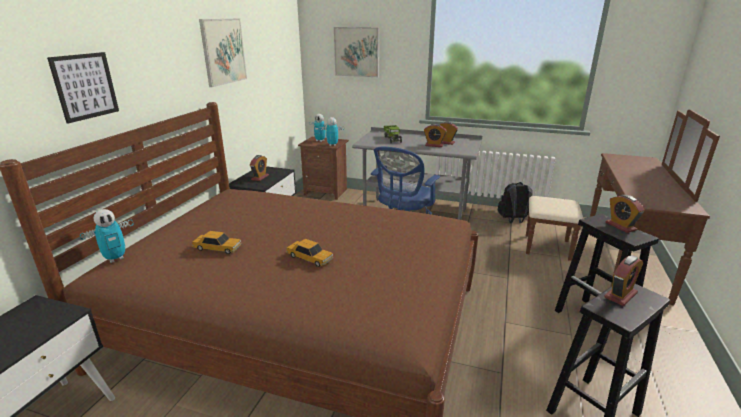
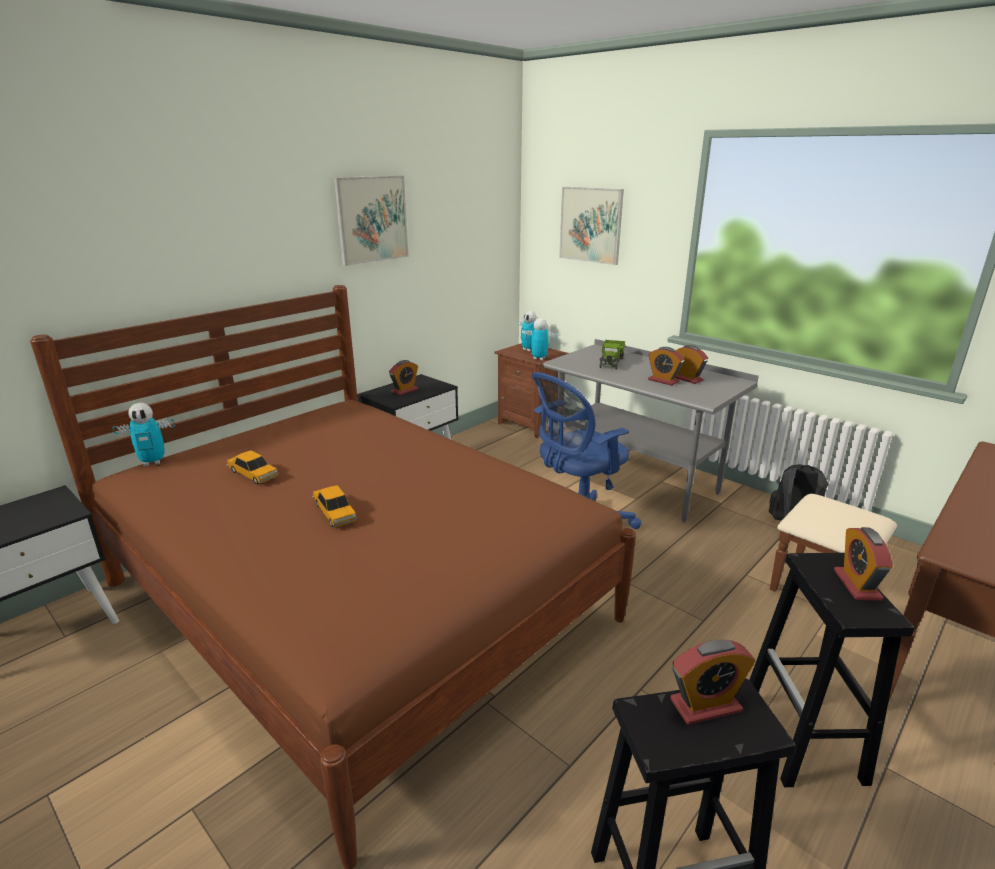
camera: 25 degrees right, 0 degrees up
(85, 86) = (152, 258): picture -> none

